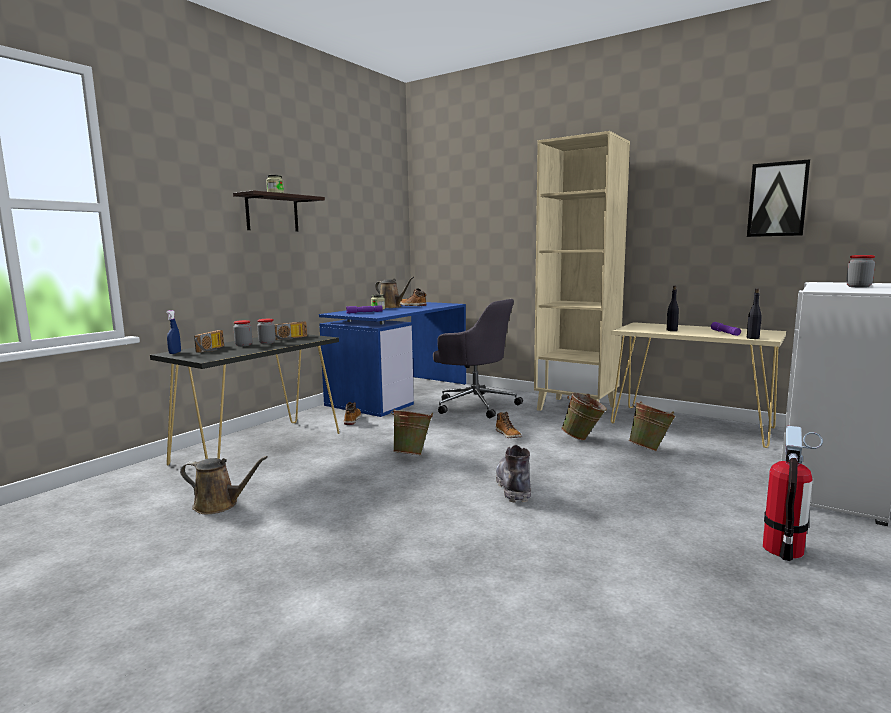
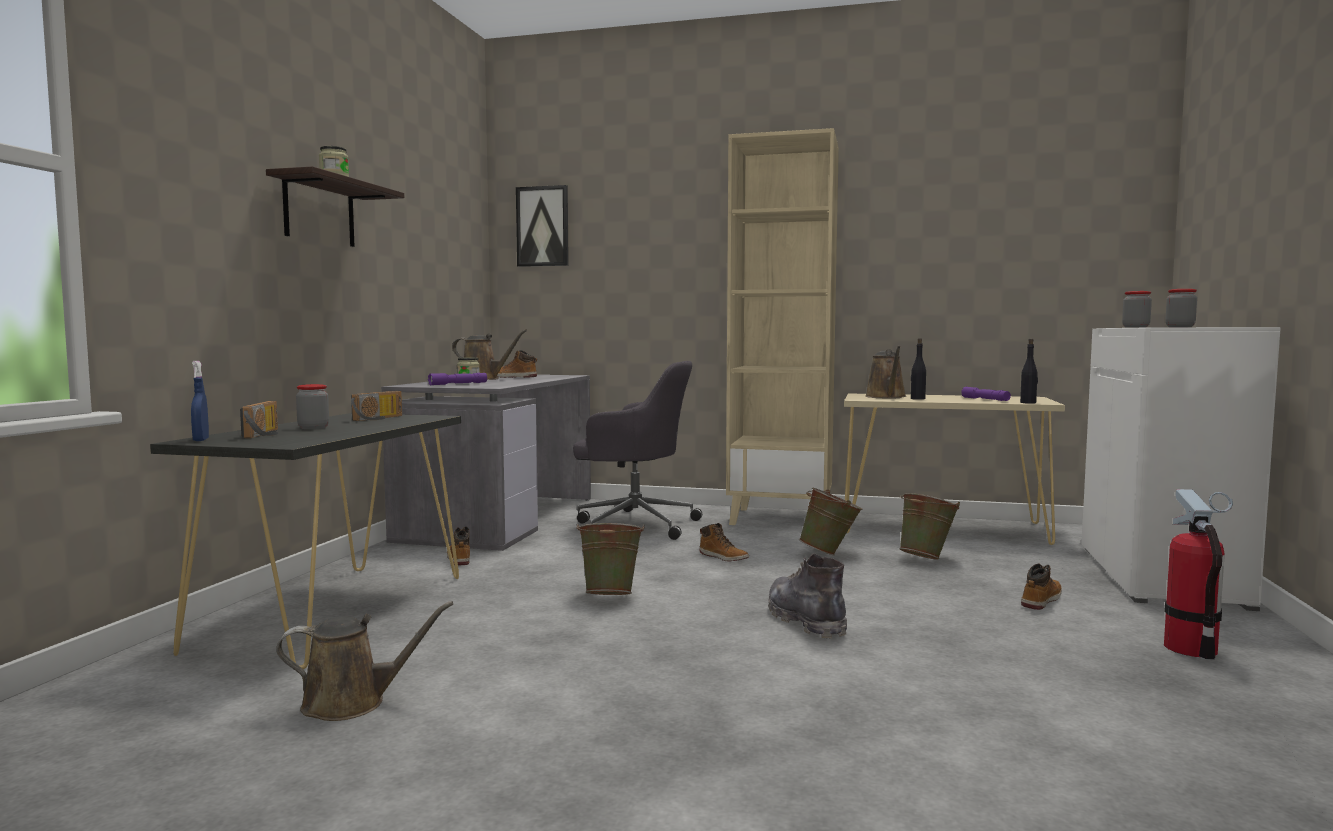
camera: 20 degrees left, 5 degrees down
(267, 343) = (350, 424): jar -> jar (1135, 327)
(399, 394) = (499, 518): blue desk -> grey desk
(651, 327) = (886, 397): none -> brown watering can
(702, 493) = (1040, 600): none -> boot
(777, 199) = (1026, 232): picture -> picture (543, 226)

